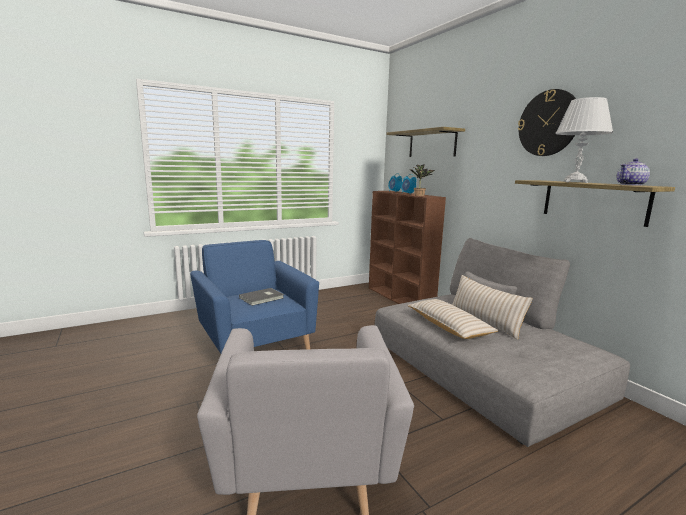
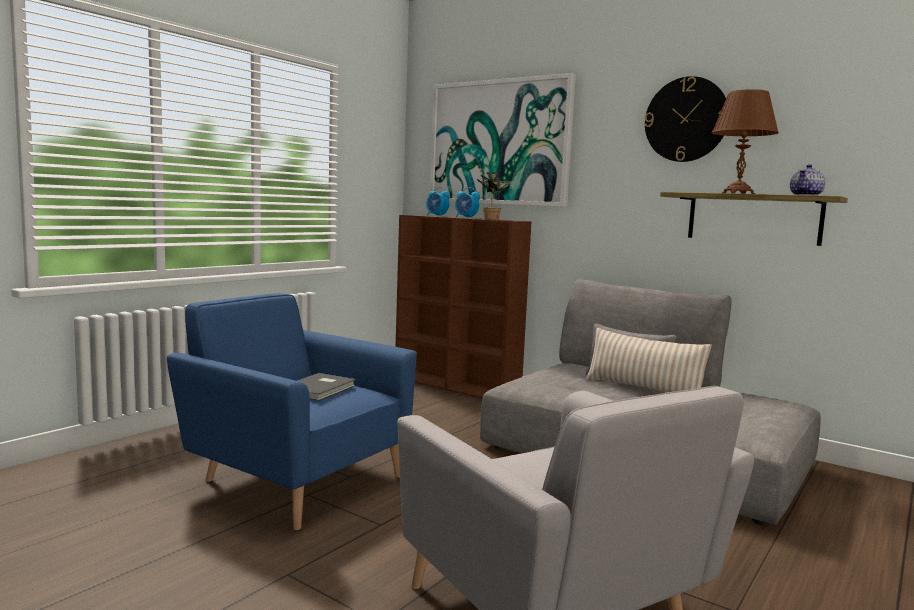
camera: 25 degrees left, 5 degrees down
(432, 144) = (499, 143): shelf -> picture
(448, 327) = (610, 399): beige pillow -> none
(575, 182) = (738, 193): white table lamp -> brown table lamp

